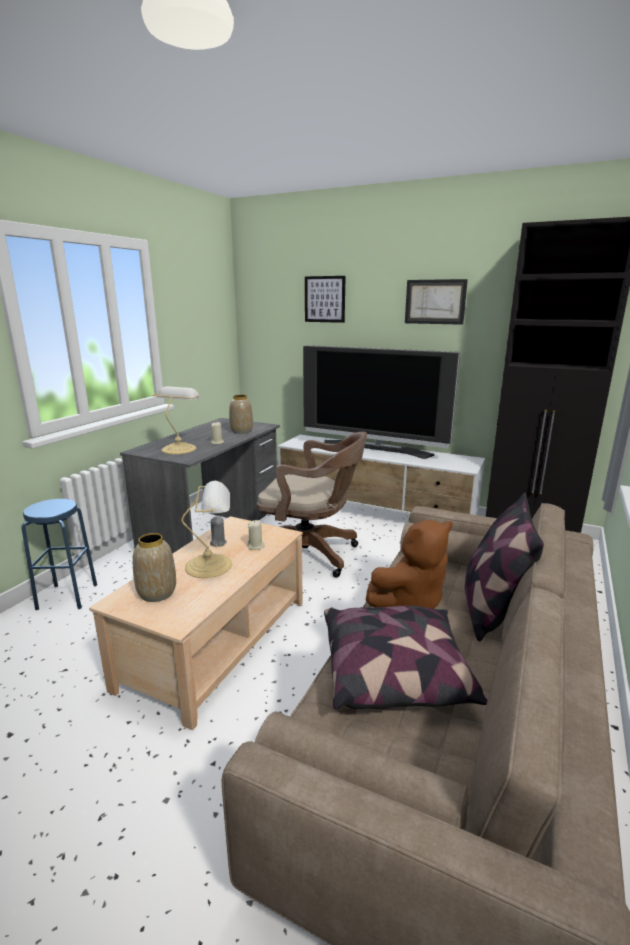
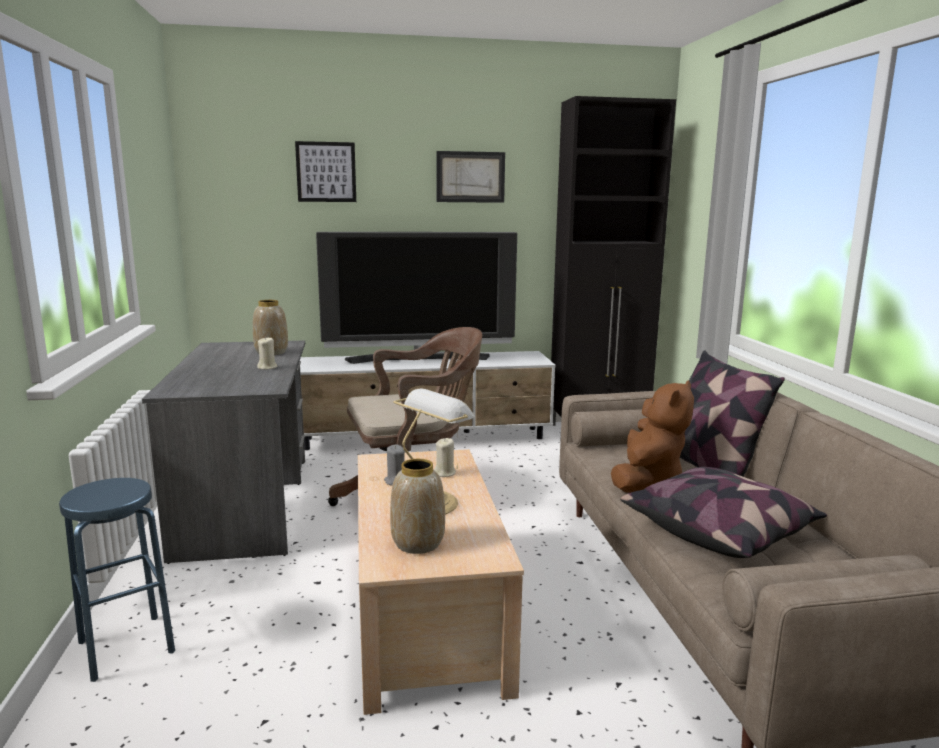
camera: 35 degrees left, 5 degrees down
(180, 448) = (228, 380): table lamp -> none

